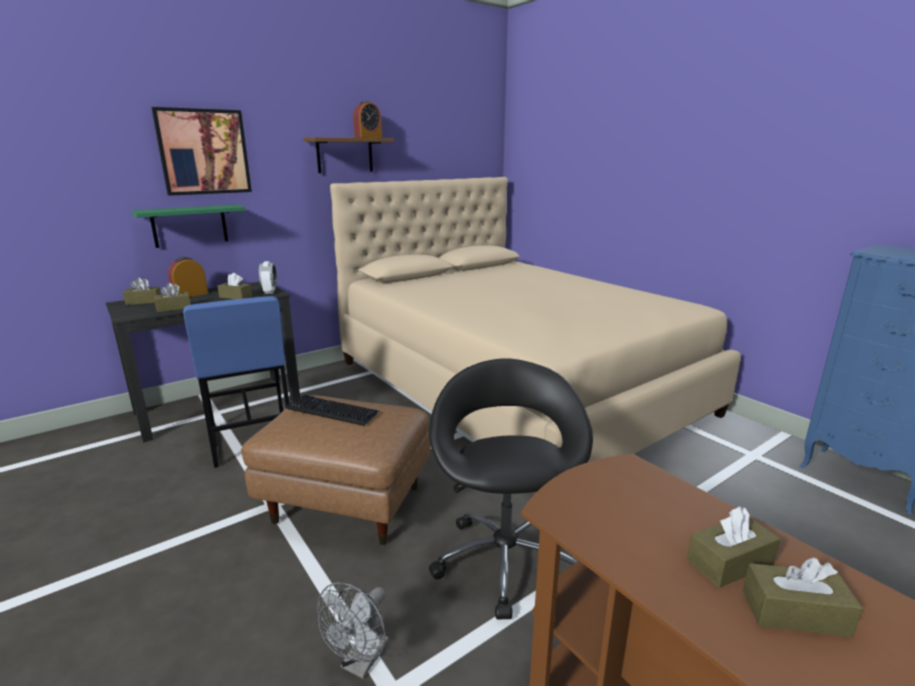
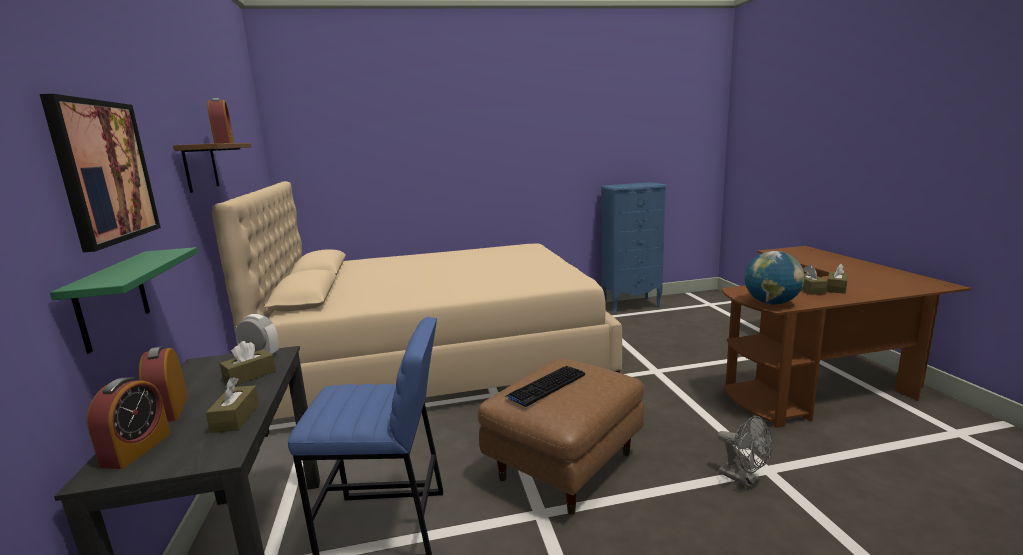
camera: 65 degrees left, 5 degrees down
(144, 301) = (137, 449): brown tissue box -> alarm clock
(506, 560) = (661, 410): black office chair -> none
(576, 506) = (771, 303): none -> globe

